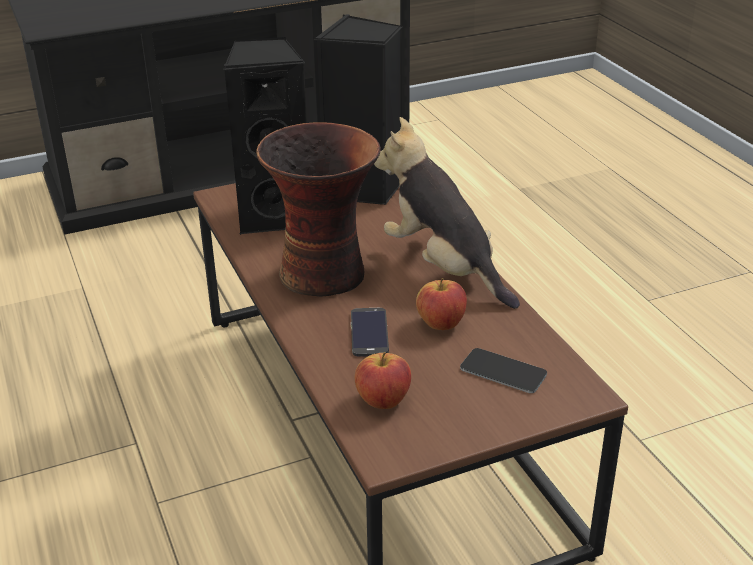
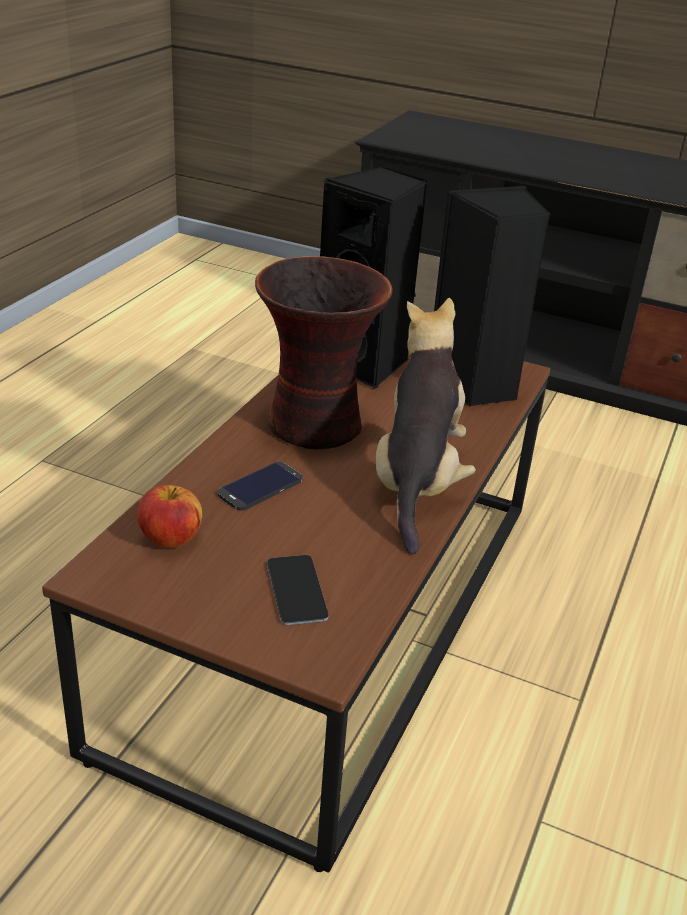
camera: 45 degrees right, 0 degrees up
(441, 323) = (325, 520): apple -> none

